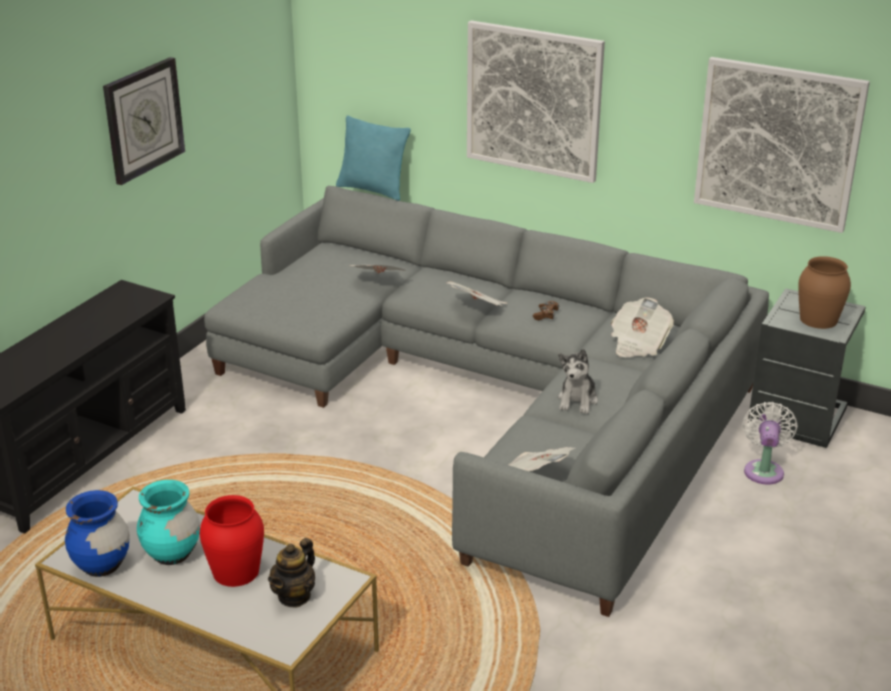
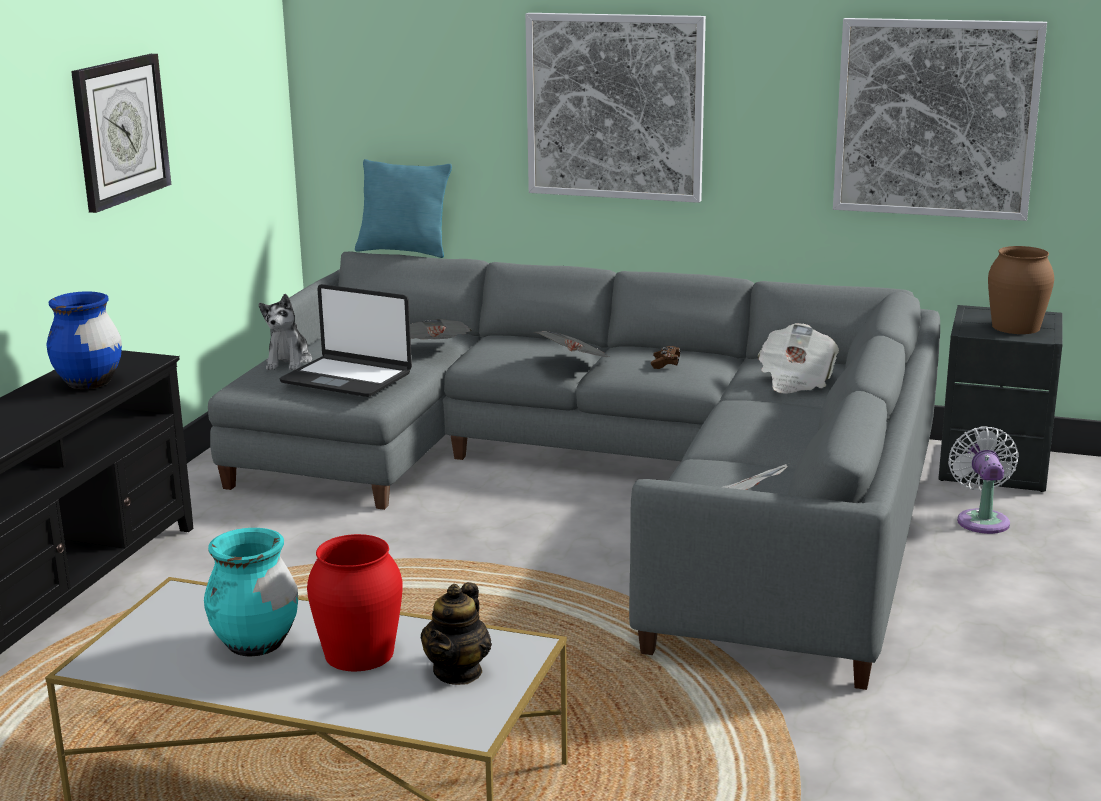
camera: 10 degrees left, 10 degrees down
(102, 566) = (152, 668): blue vase -> blue vase (89, 383)
(305, 306) = (347, 378): none -> laptop
(577, 400) = (749, 437): plush toy -> plush toy (289, 362)

